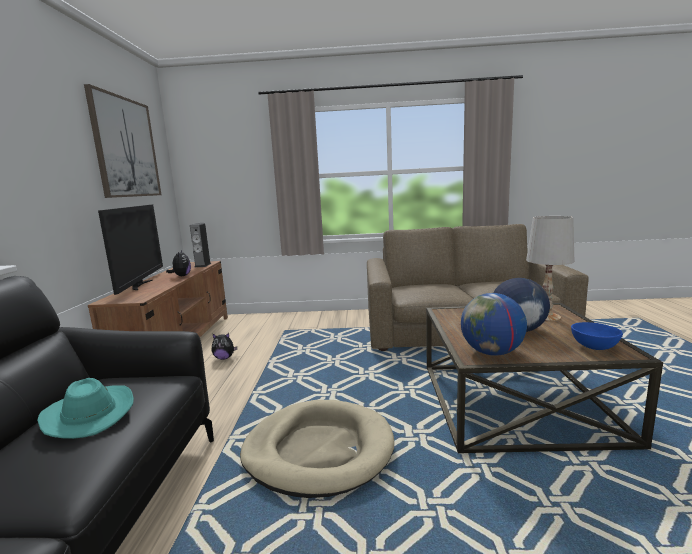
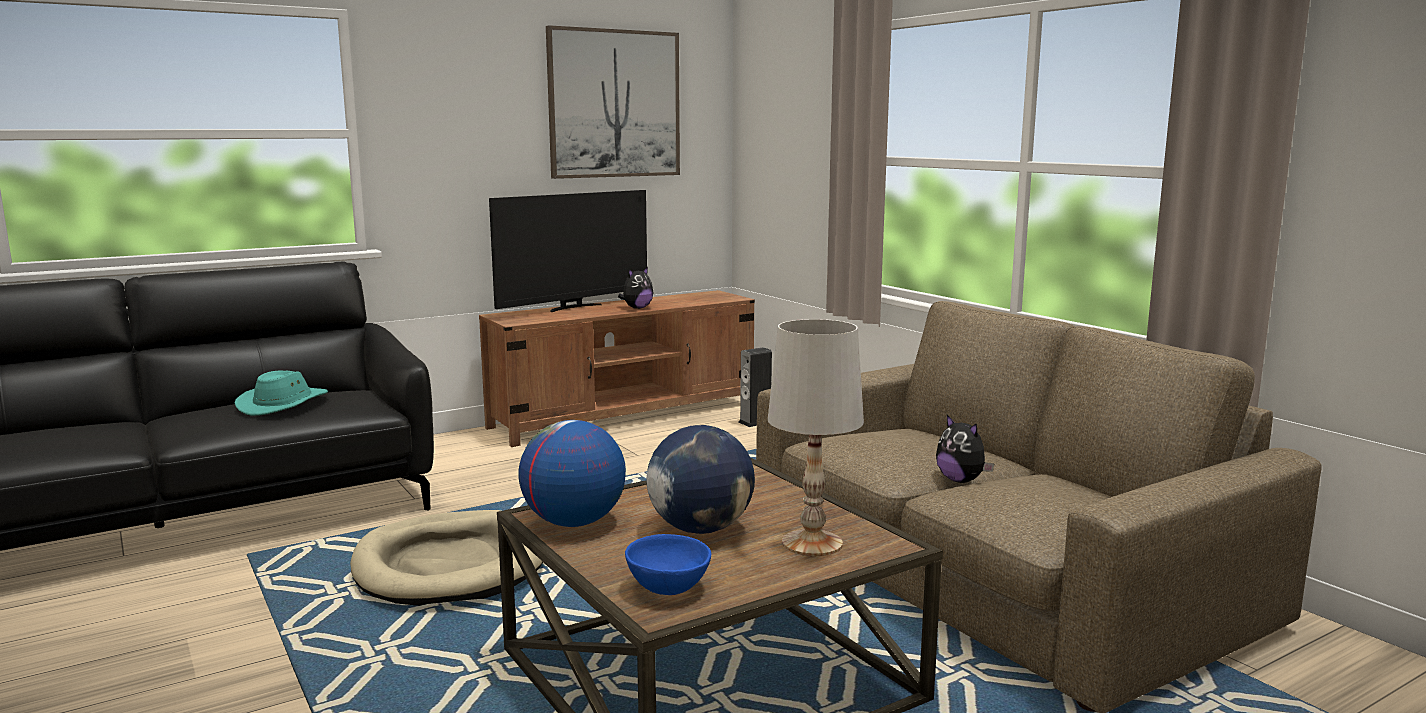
camera: 55 degrees right, 0 degrees up
(203, 265) = (710, 300): speaker -> speaker (755, 422)
(224, 358) = (621, 448): plush toy -> plush toy (961, 480)

